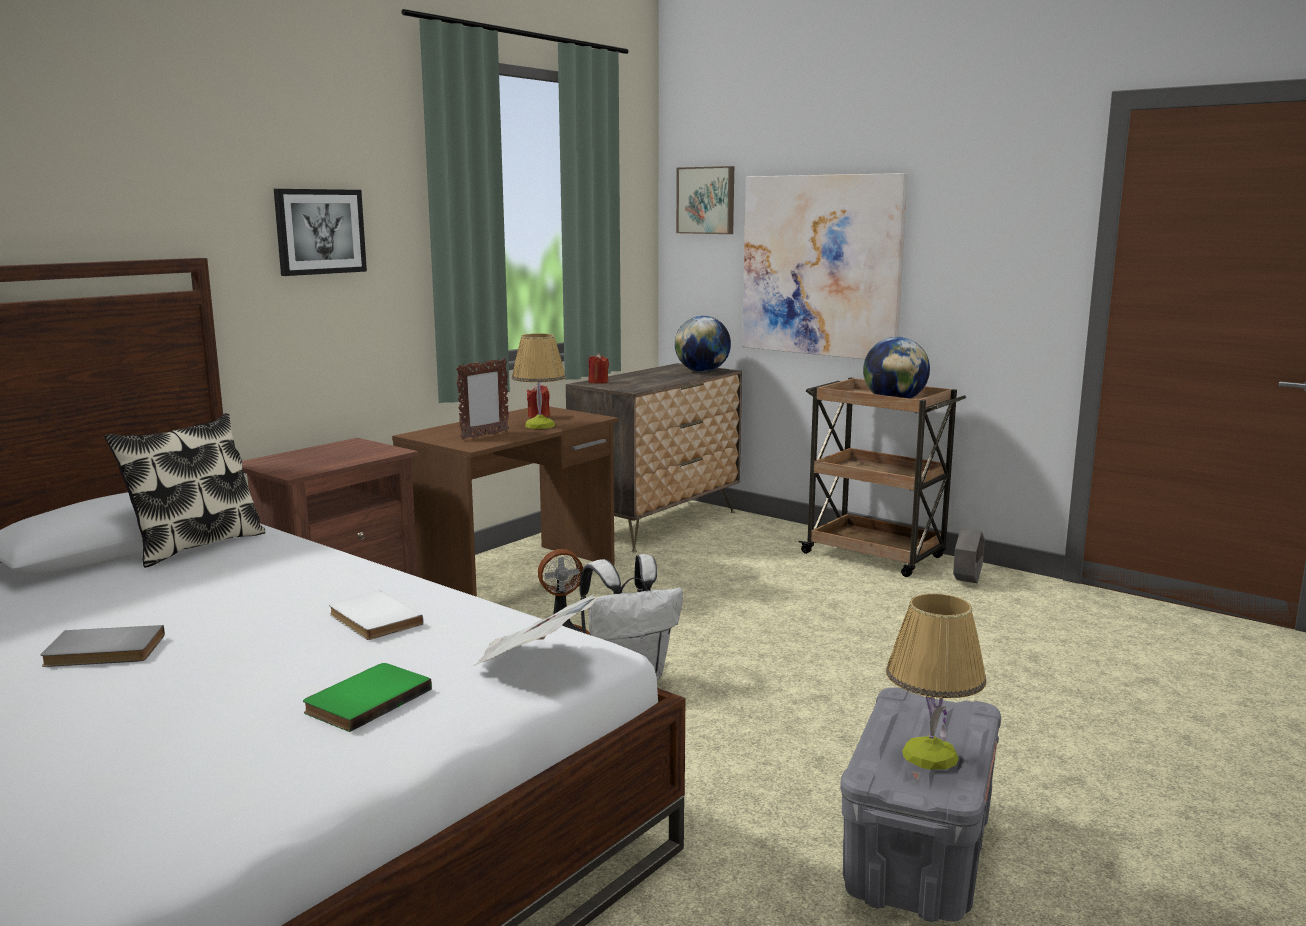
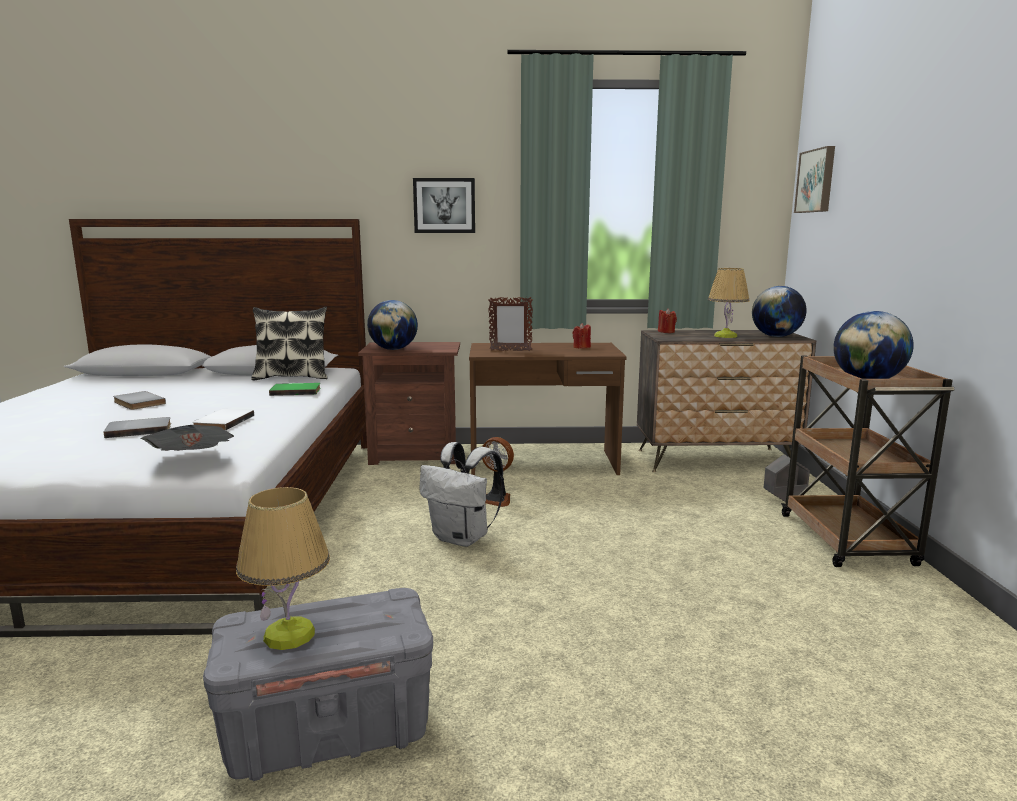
camera: 50 degrees right, 0 degrees up
(288, 672) = (139, 429): none -> grey book
(318, 465) = (393, 349): none -> globe
(365, 700) = (111, 448): green book -> green book (296, 391)
(540, 425) = (560, 351): table lamp -> table lamp (725, 336)
(821, 266) = (877, 239): picture -> none
(967, 581) = (894, 595): grey planter -> grey planter (784, 501)

